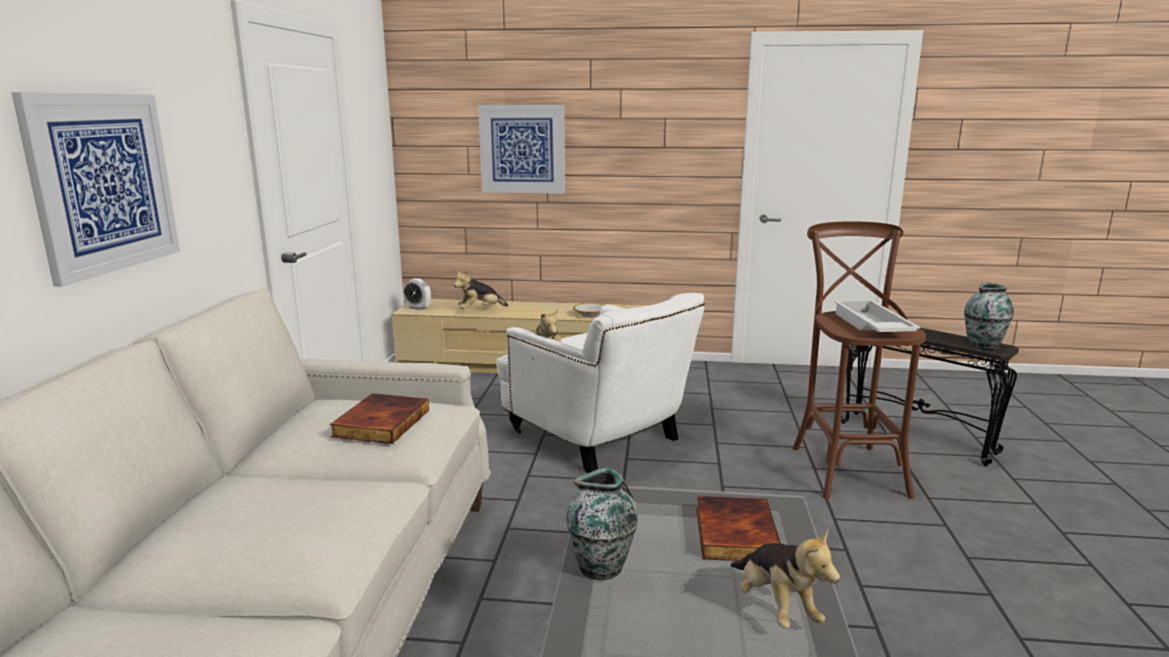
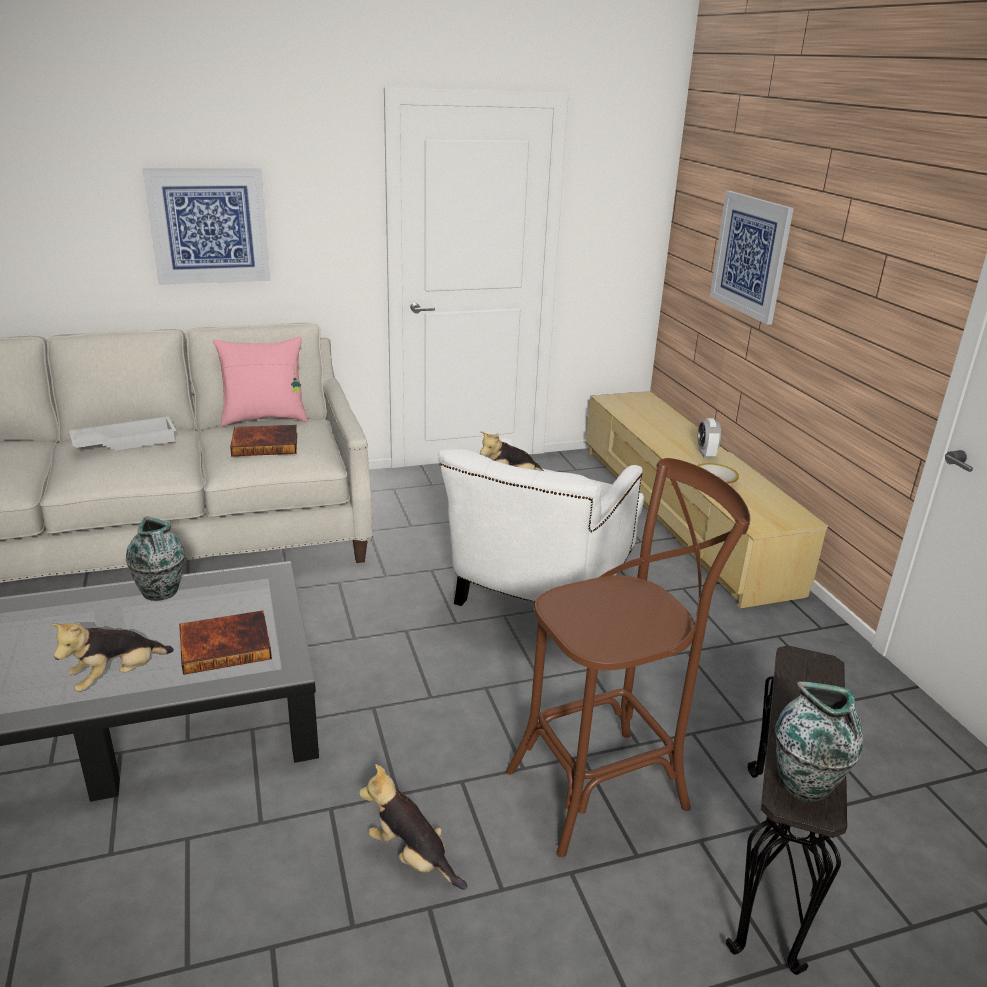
camera: 65 degrees right, 10 degrees up
(289, 421) = (264, 419): none -> pink pillow
(418, 308) = (621, 400): alarm clock -> alarm clock (706, 454)
(480, 310) = (651, 426): plush toy -> plush toy (412, 857)
(870, 326) = (608, 617): white tray -> white tray (125, 441)

